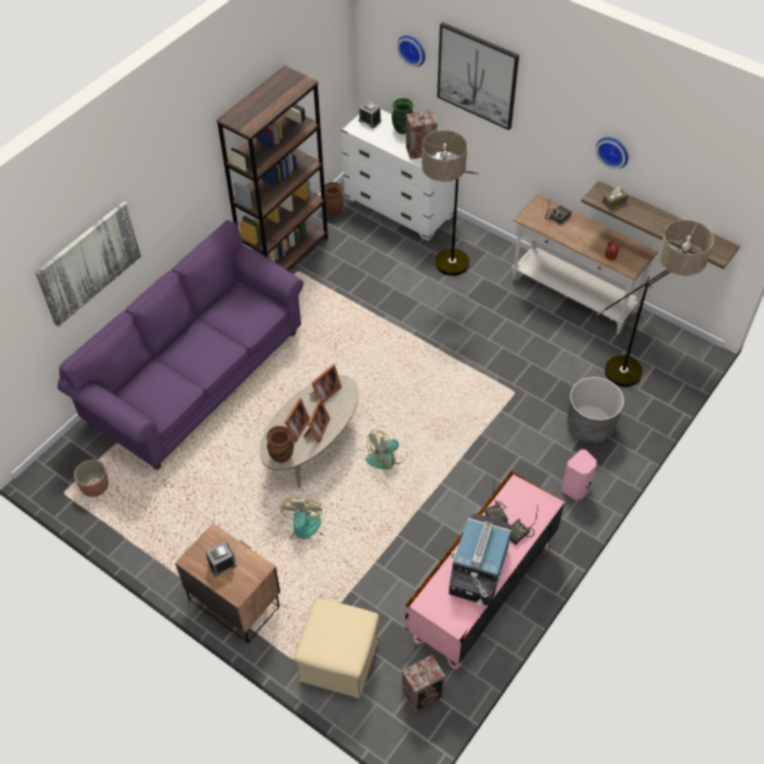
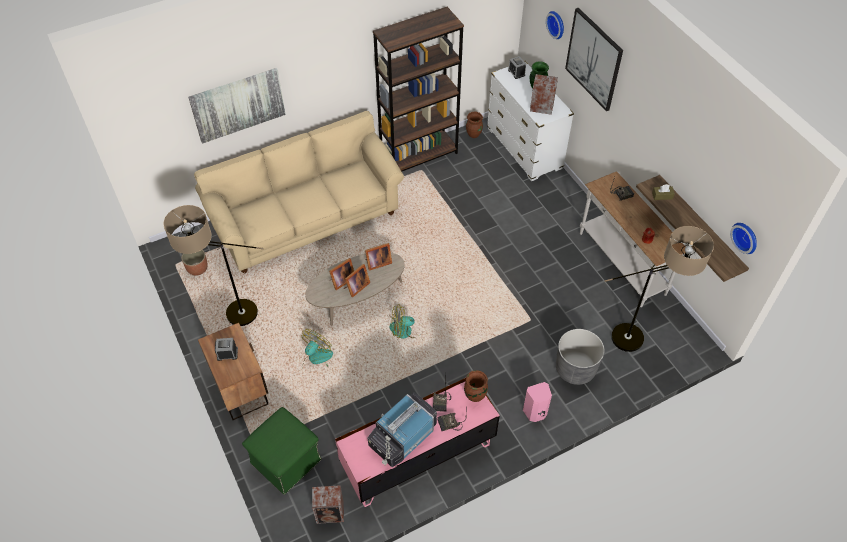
camera: 25 degrees right, 0 degrees up
(196, 377) = (306, 219): purple sofa -> beige sofa
(281, 456) = (320, 296): brown vase -> brown vase (474, 396)
(339, 660) = (286, 460): beige ottoman -> green ottoman
(444, 271) = (530, 208): floor lamp -> floor lamp (230, 318)
(613, 151) = (673, 153): wall clock -> wall clock (746, 237)

